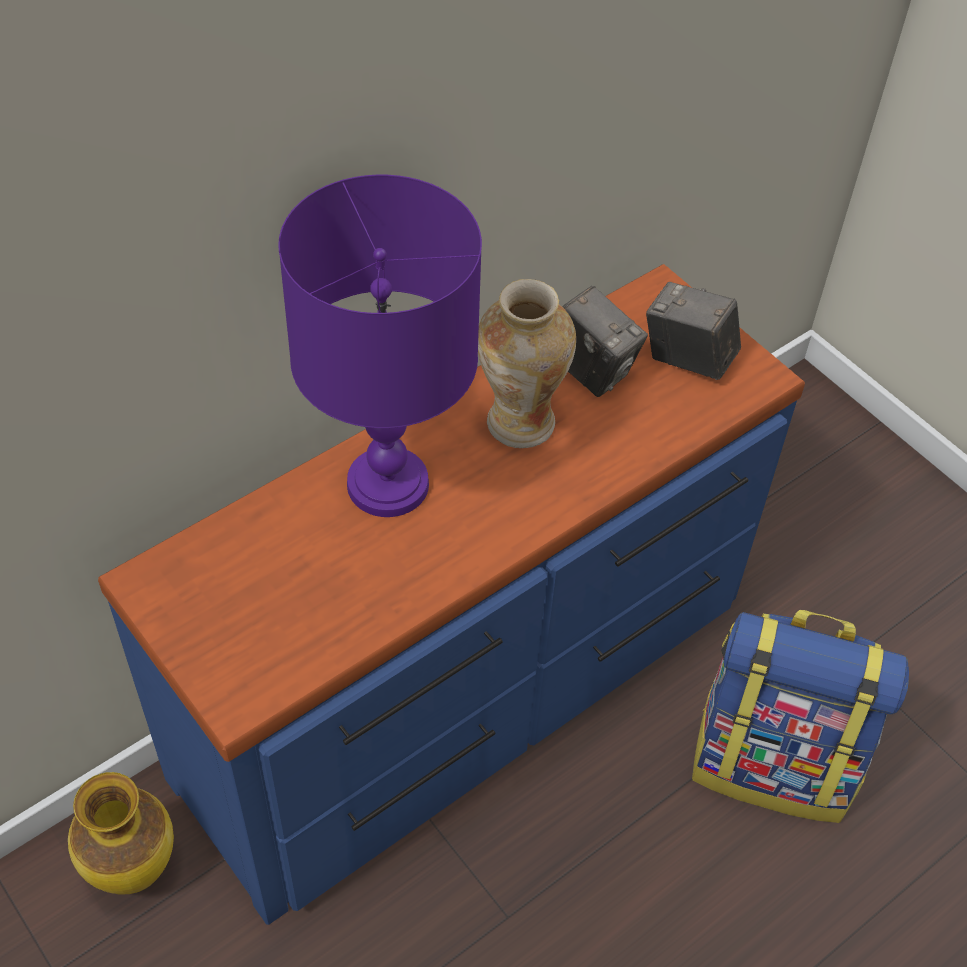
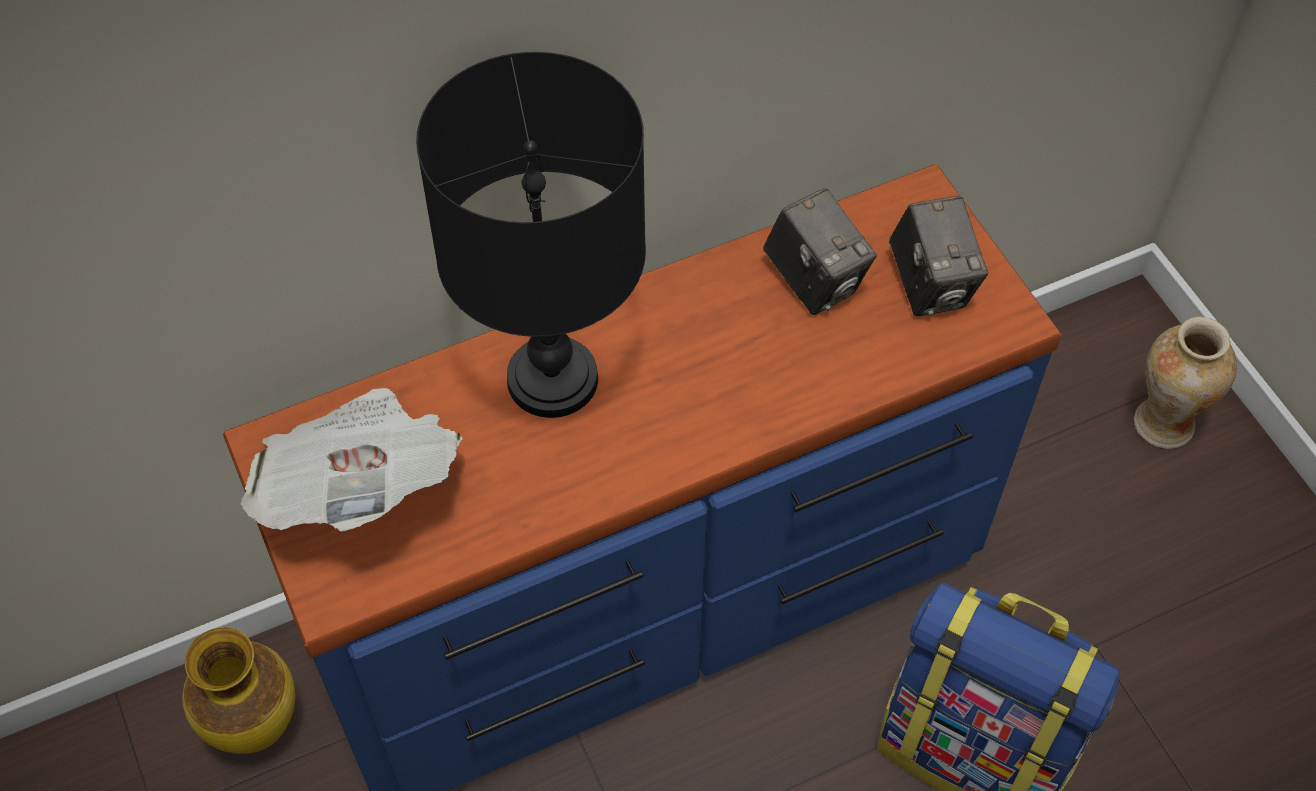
camera: 15 degrees right, 5 degrees up
(240, 603) = (361, 486): none -> newspaper
(390, 483) = (555, 379): purple table lamp -> black table lamp
(519, 424) = (715, 333): vase -> vase (1162, 425)
(688, 359) = (930, 285): camera -> camera turned 150 degrees counterclockwise

